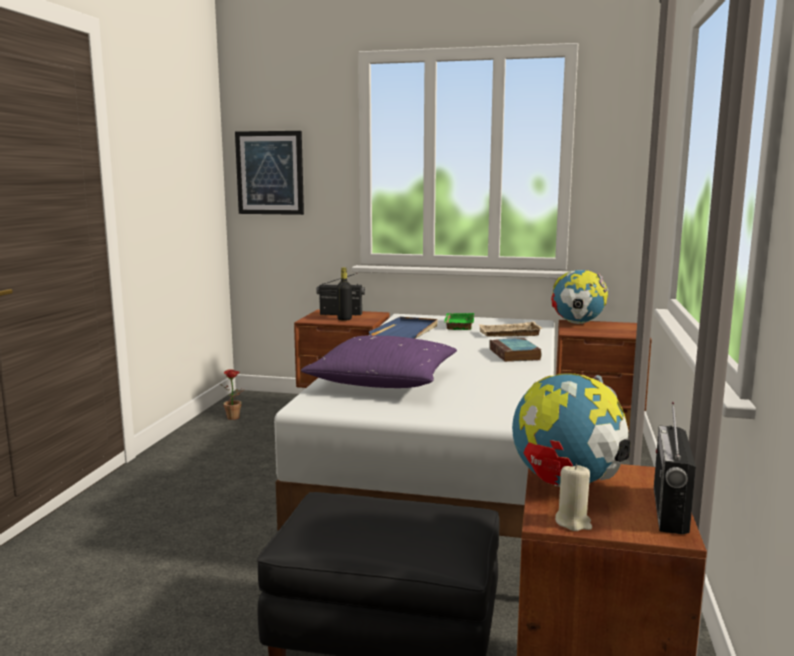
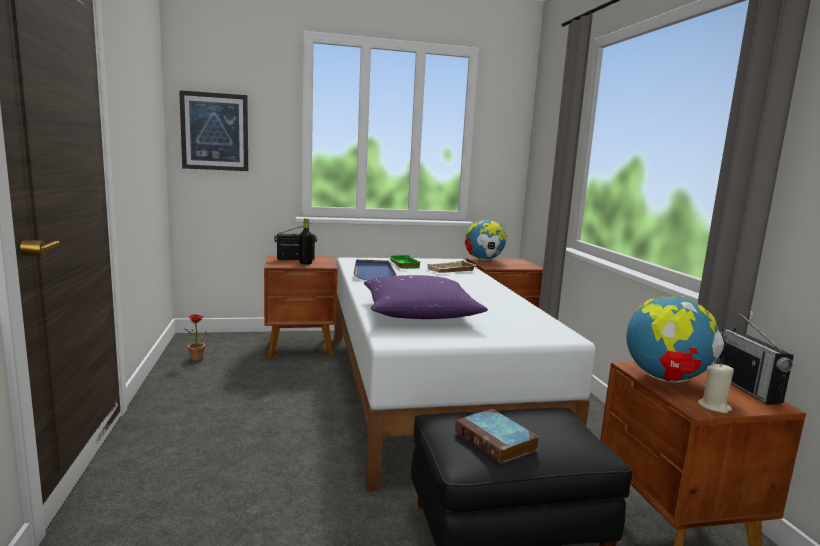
camera: 25 degrees left, 0 degrees up
(515, 355) = (480, 286): book -> book (497, 441)

